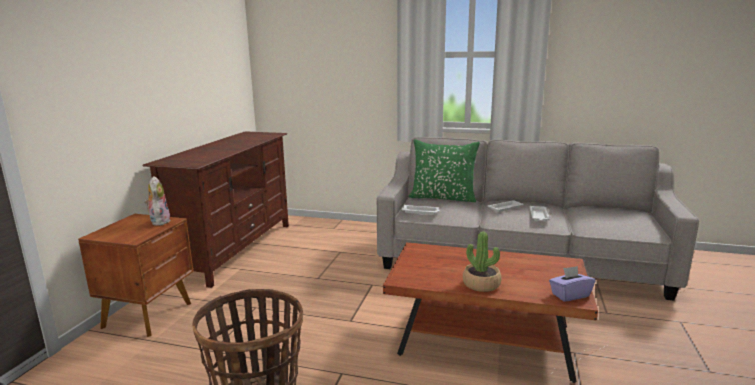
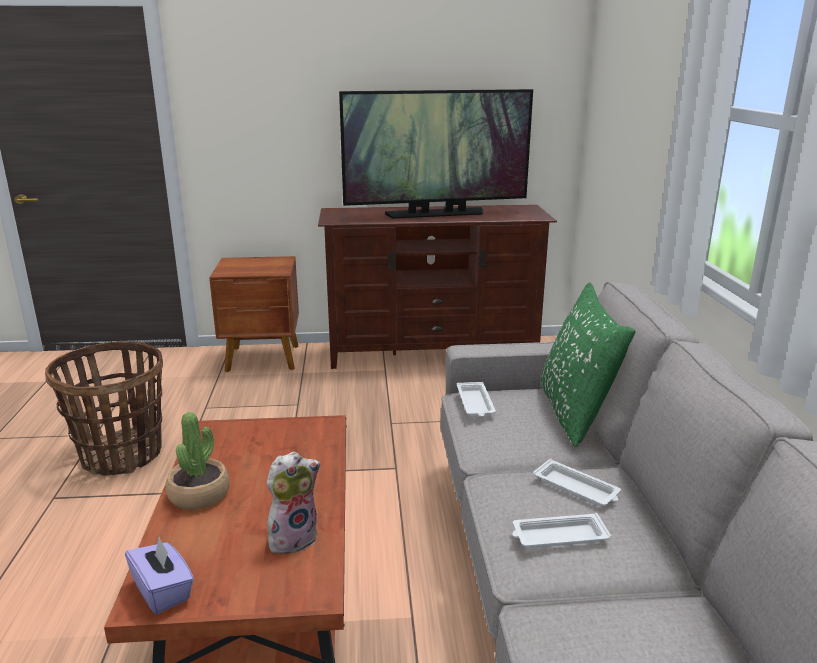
camera: 70 degrees right, 5 degrees up
(159, 221) = (274, 269): plush toy -> plush toy (293, 538)
(228, 146) = (436, 214): none -> television

